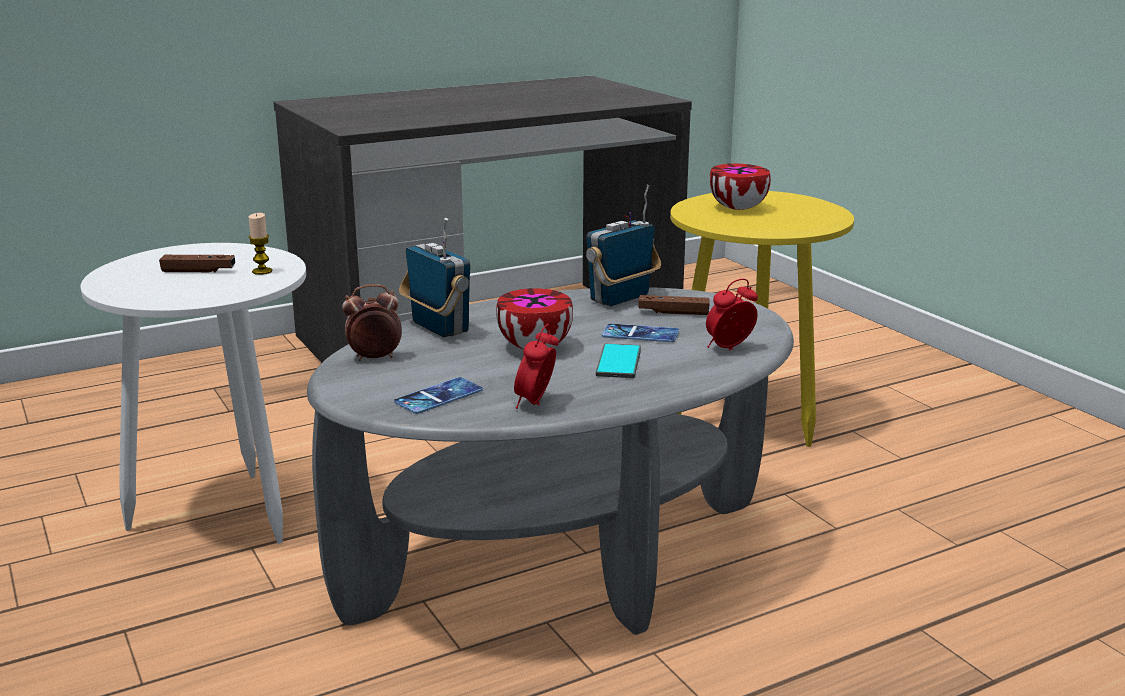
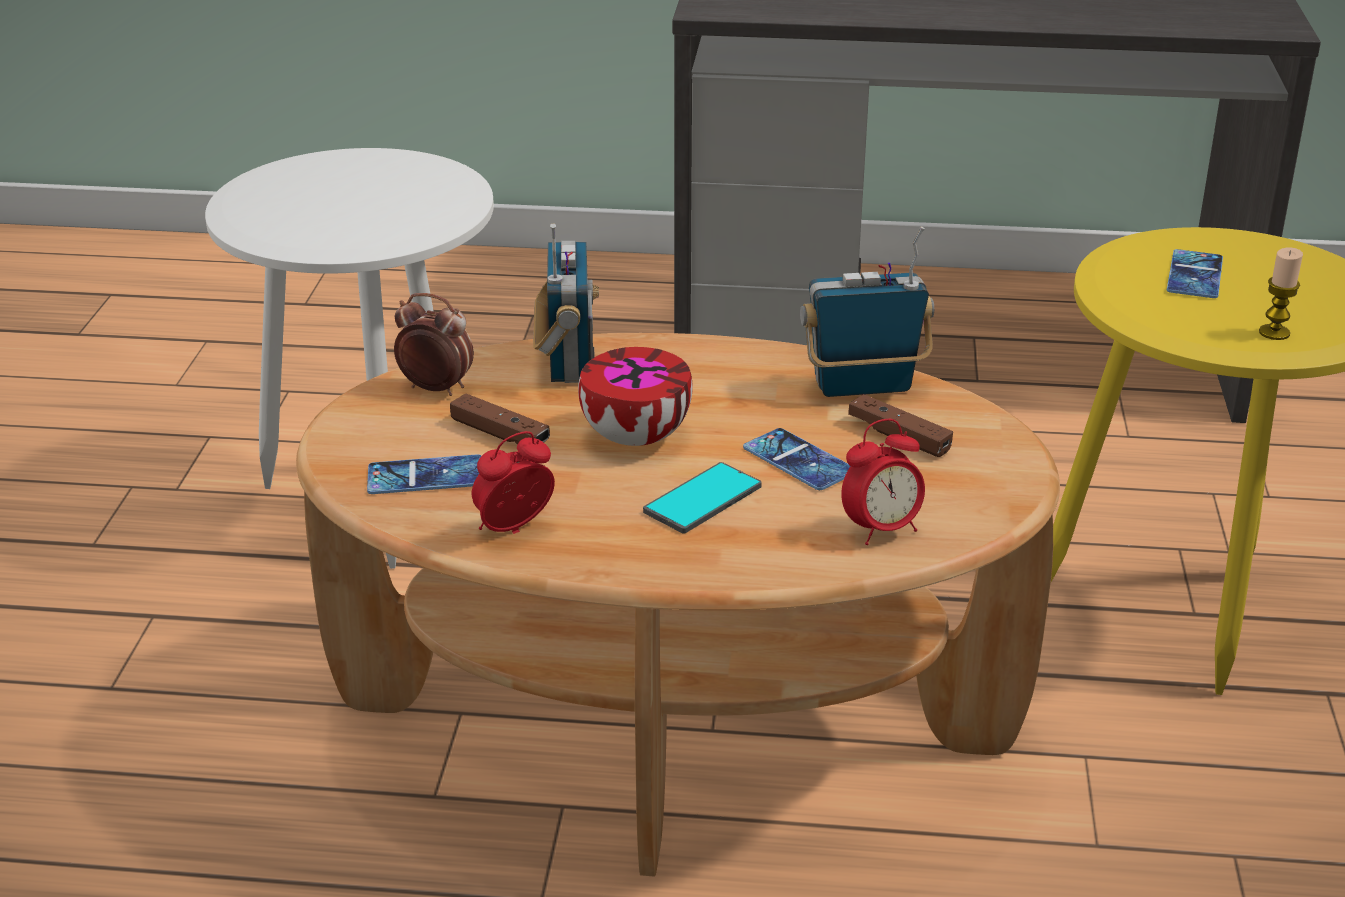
camera: 35 degrees right, 10 degrees up
(198, 271) = (346, 201): brown game controller -> brown game controller (500, 434)
(262, 271) = (409, 221): candle -> candle (1274, 333)
(562, 559) = (673, 728): grey coffee table -> brown coffee table
(729, 348) = (881, 530): alarm clock -> alarm clock turned 150 degrees clockwise
(737, 208) = (1194, 275): bowl -> phone

